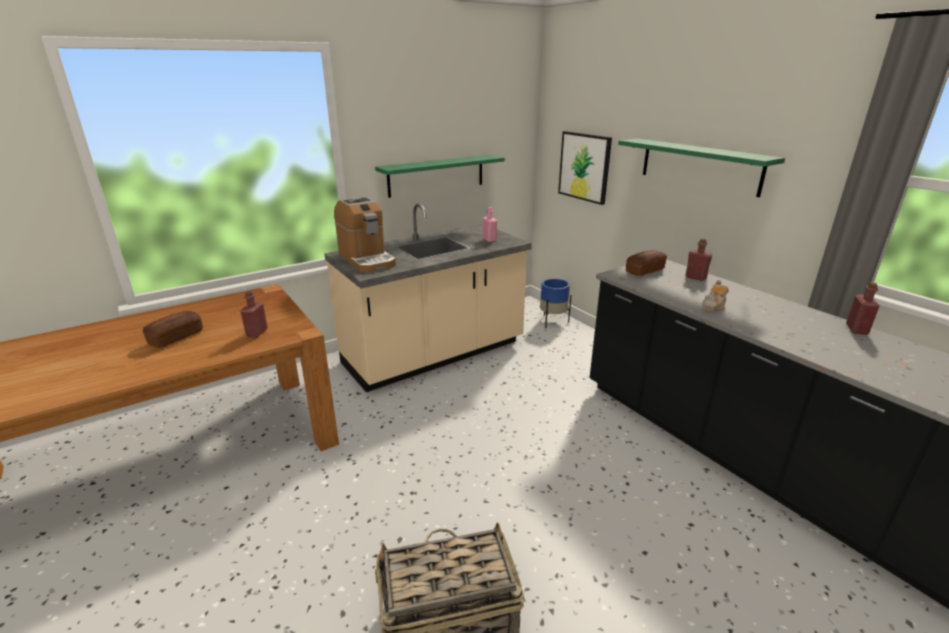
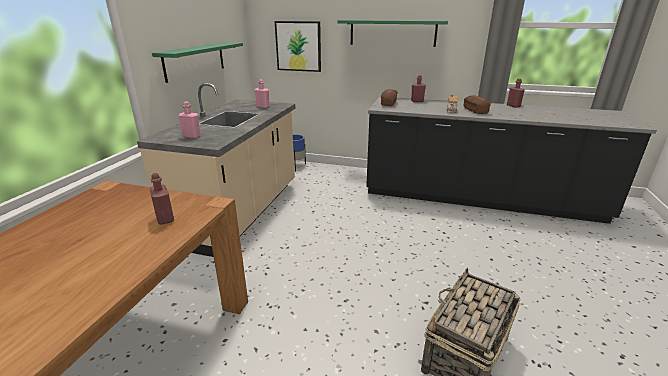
camera: 40 degrees left, 0 degrees up
(176, 337) = (69, 255): bread -> bread (475, 111)
(367, 260) = (192, 136): coffee machine -> pink bottle

